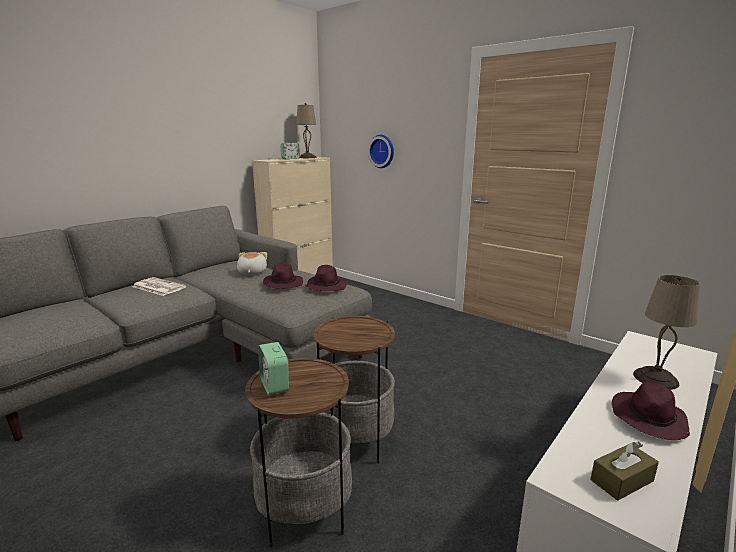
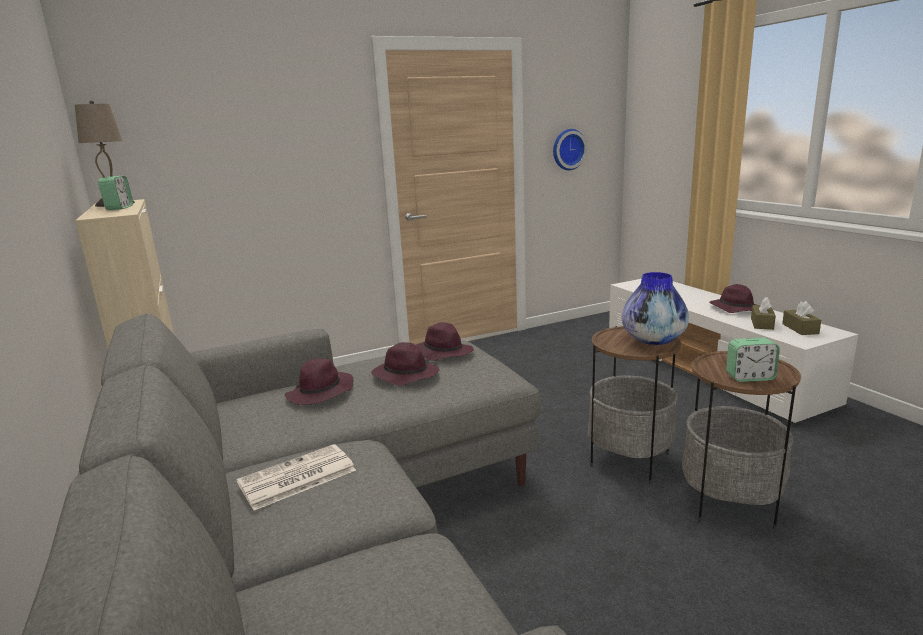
camera: 65 degrees left, 0 degrees up
(251, 273) = (320, 393): plush toy -> purple hat
(355, 338) = (653, 340): none -> vase
(382, 151) = (247, 176): wall clock -> wall clock (567, 149)
(604, 442) = (762, 323): none -> brown tissue box
(654, 378) = (684, 295): beige table lamp -> none

